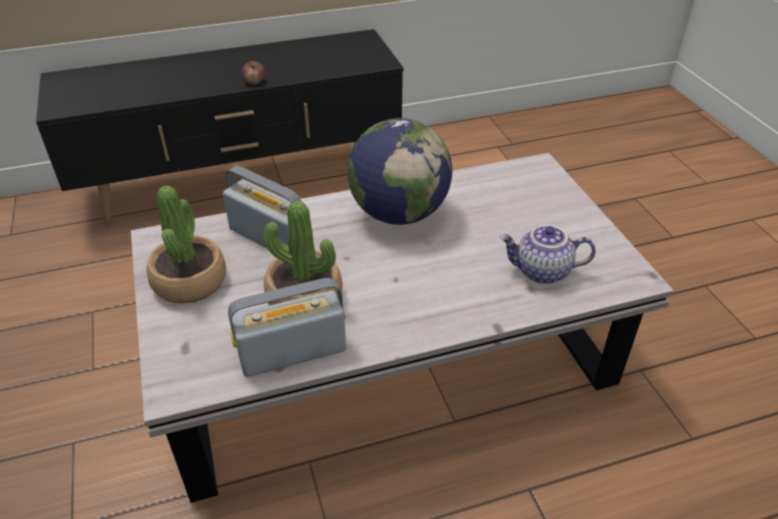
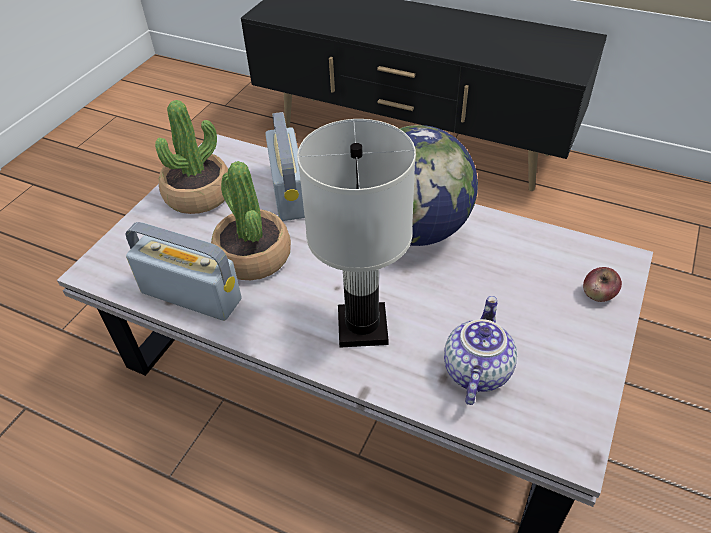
camera: 45 degrees right, 5 degrees up
(254, 82) = (428, 46): apple -> apple (598, 295)
(444, 292) = (361, 326): none -> white table lamp
(542, 272) = (475, 370): teapot -> teapot turned 60 degrees clockwise

